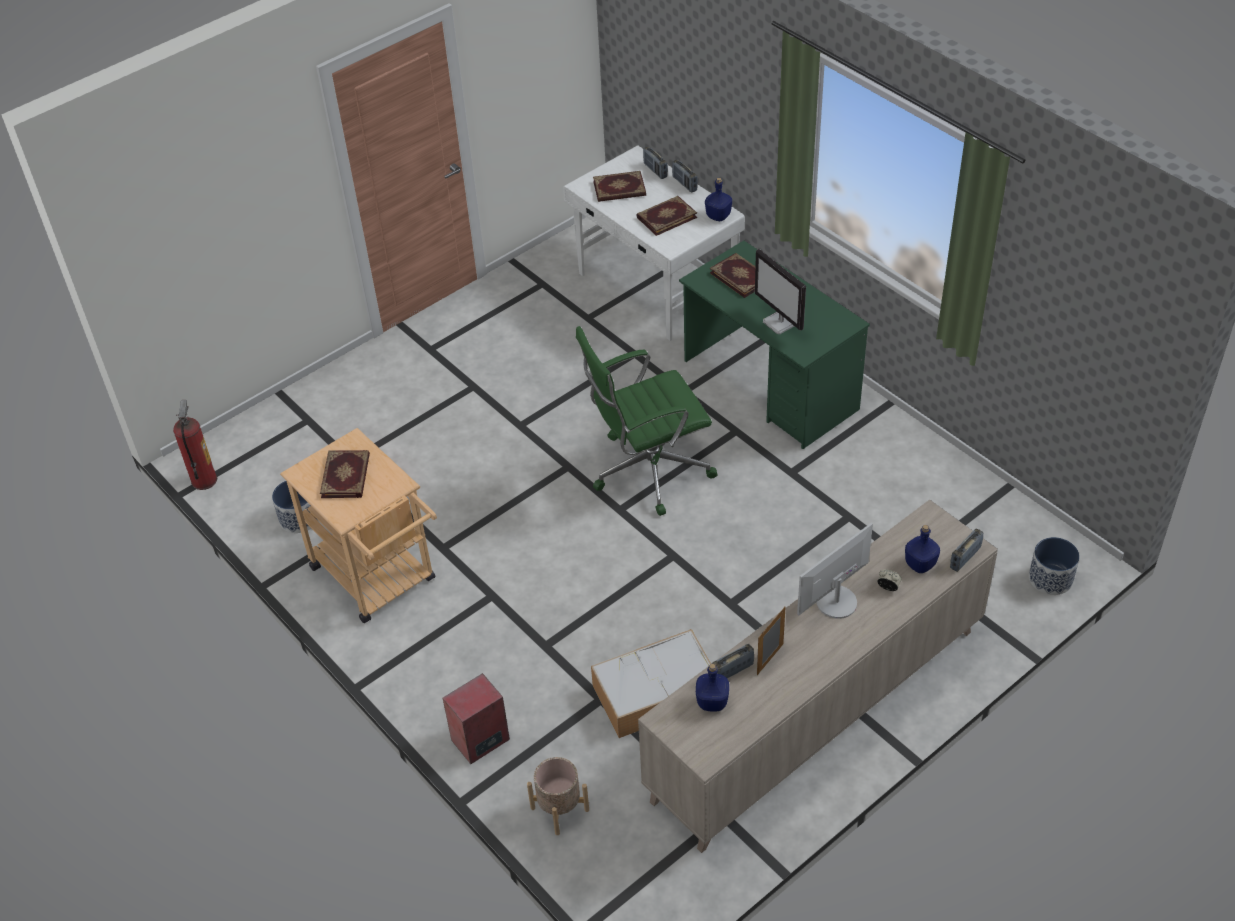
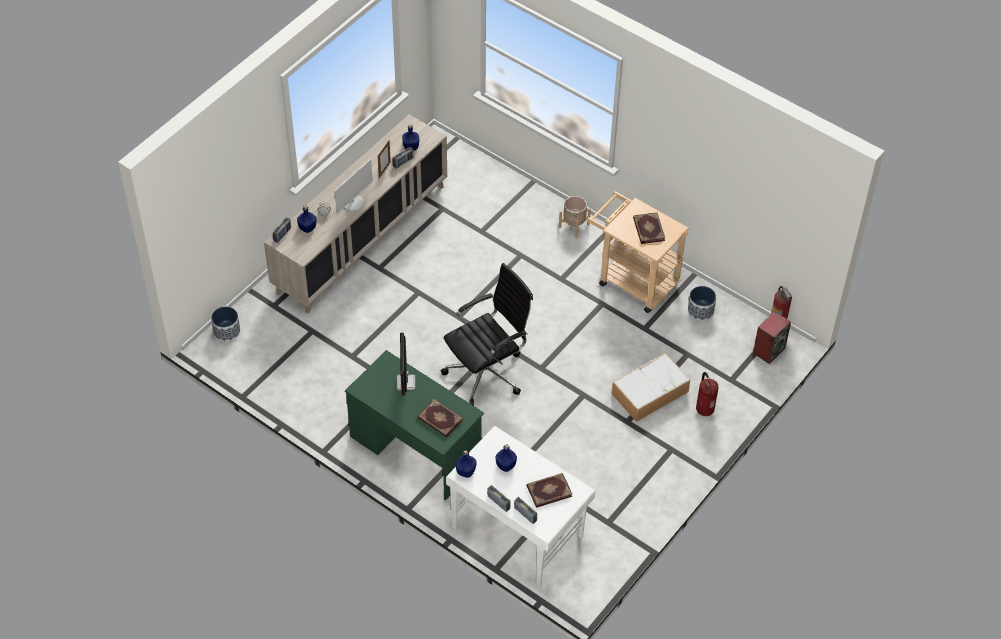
camera: 165 degrees right, 5 degrees up
(363, 390) = (704, 408): none -> fire extinguisher
(480, 741) = (540, 203): speaker -> speaker (768, 350)
(560, 809) = (488, 178): beige planter -> beige planter (574, 225)
(648, 470) = (487, 372): green office chair -> black office chair
(654, 693) = (452, 238): storage box -> storage box (650, 392)
(666, 217) = (505, 466): book -> blue bottle
(780, 323) = (406, 383): monitor -> monitor turned 135 degrees counterclockwise

